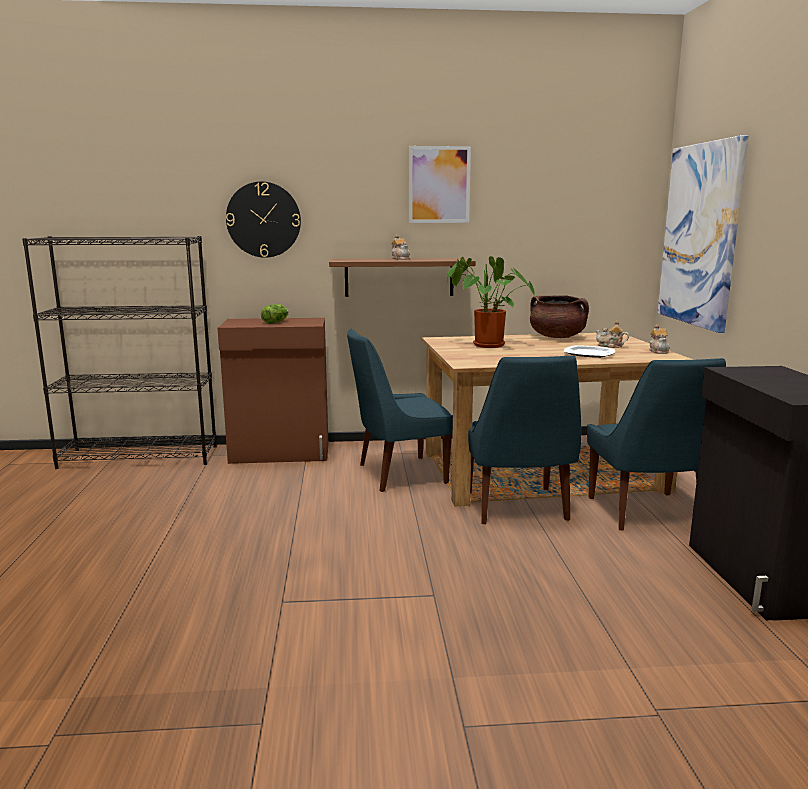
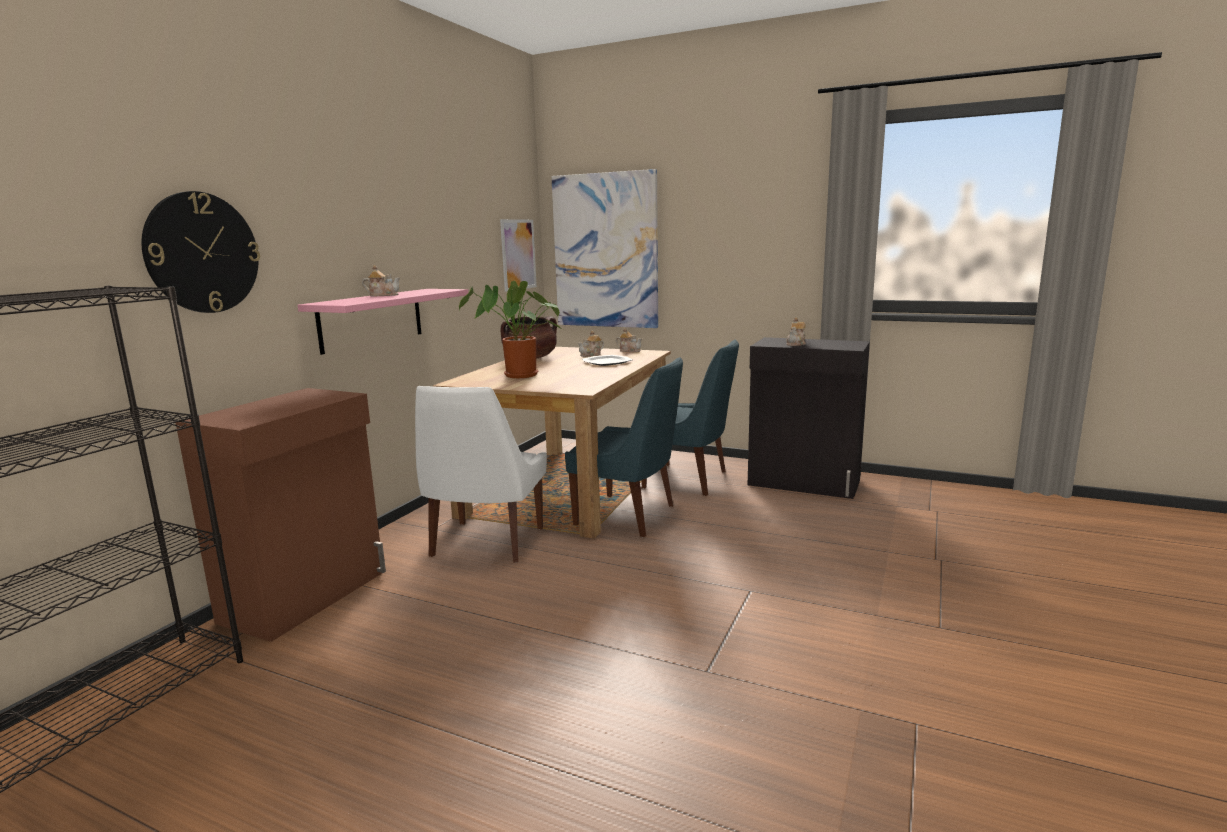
camera: 60 degrees left, 0 degrees up
(276, 322) = (284, 405): lettuce -> none
(398, 474) = (486, 544): blue chair -> white chair
(399, 277) = (371, 319): brown shelf -> pink shelf
(439, 185) = (394, 203): picture -> picture (518, 254)
(763, 378) = (796, 344): none -> teapot

